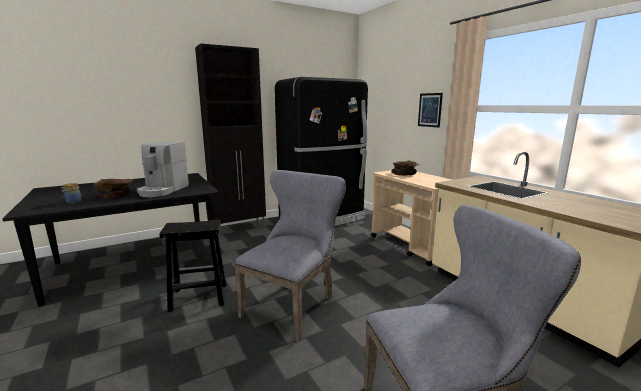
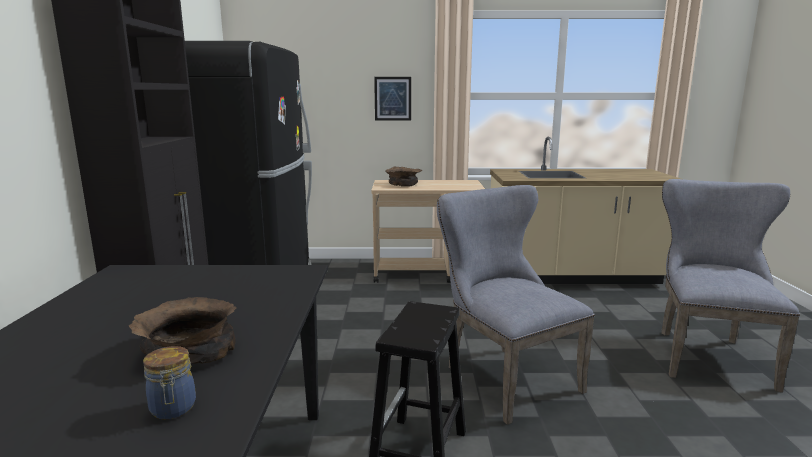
camera: 60 degrees left, 0 degrees up
(163, 190) = (235, 302): coffee machine -> none

